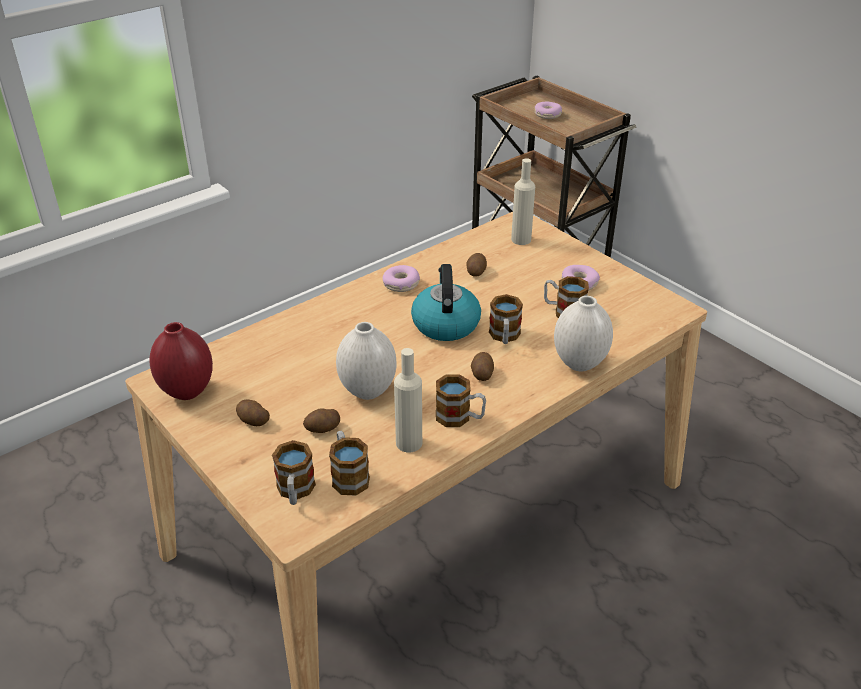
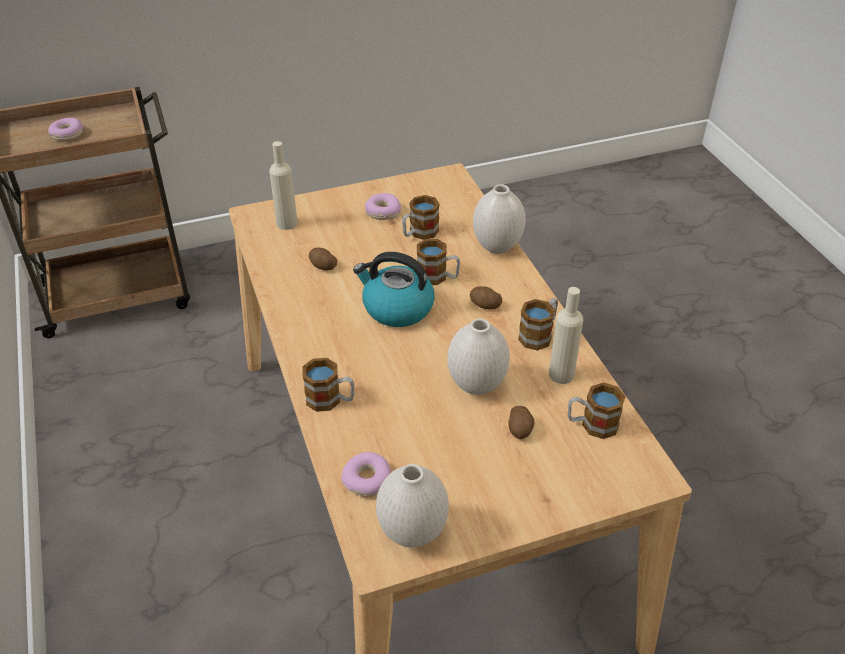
camera: 70 degrees left, 5 degrees up
(186, 391) = (412, 533): red vase -> white vase
(252, 421) = (487, 482): potato -> none
(295, 492) = (603, 466): mug -> mug (330, 400)
(401, 284) = (310, 321): donut -> donut (367, 480)

